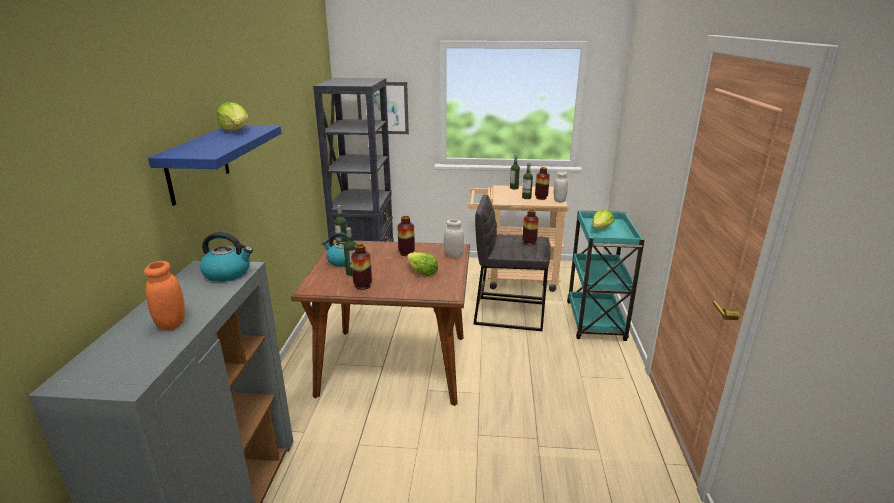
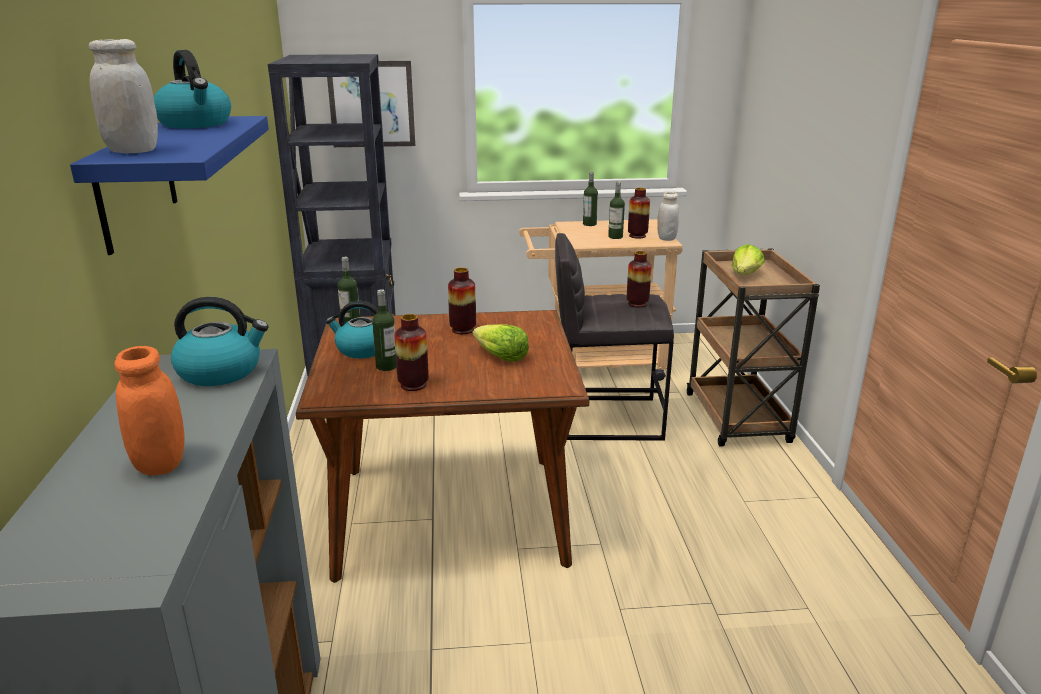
camera: 10 degrees left, 0 degrees up
(236, 131) = (196, 124): lettuce -> kettle
(453, 255) = (540, 328): white jar -> white jar (133, 151)
(595, 322) = (738, 419): turquoise cart -> brown cart

